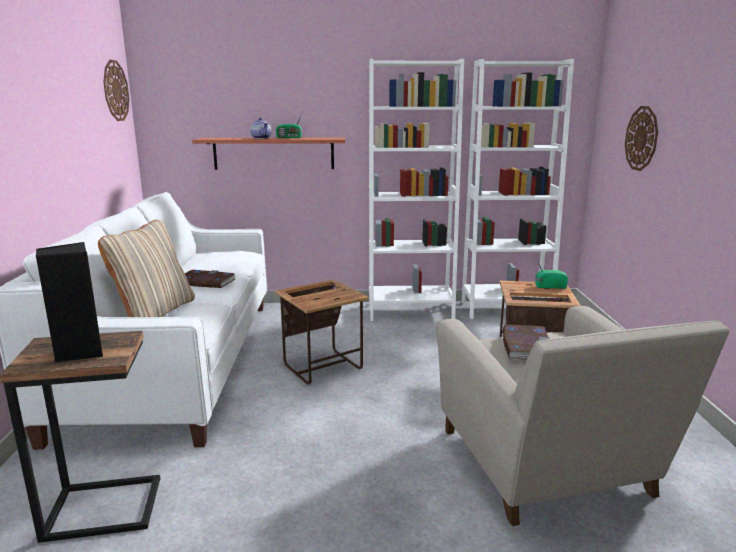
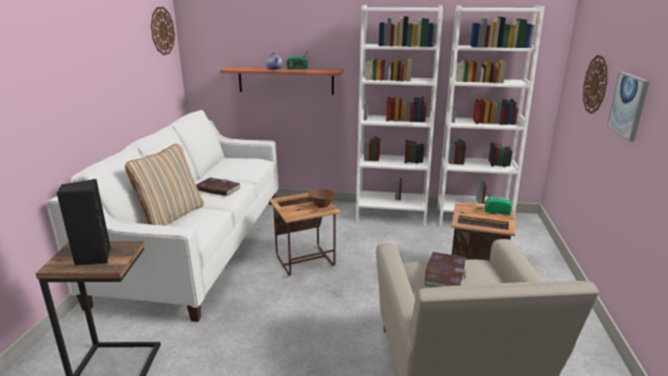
camera: 10 degrees right, 5 degrees up
(345, 292) = (322, 205): none -> brown bowl
(691, 150) = (628, 105): none -> picture

